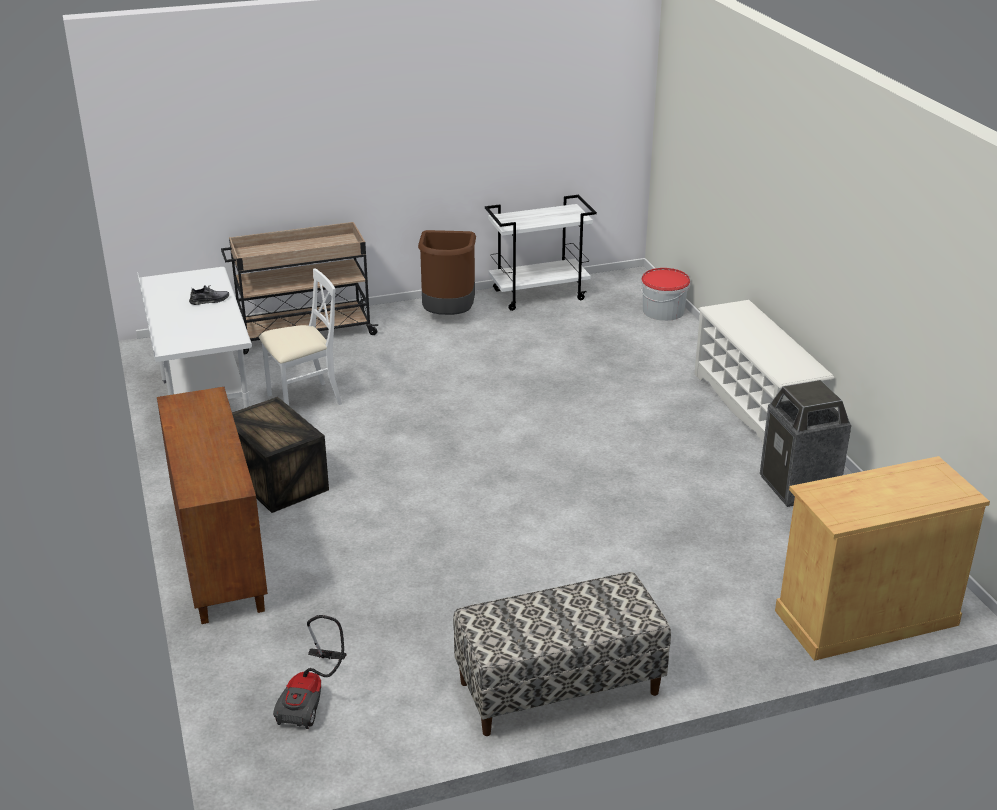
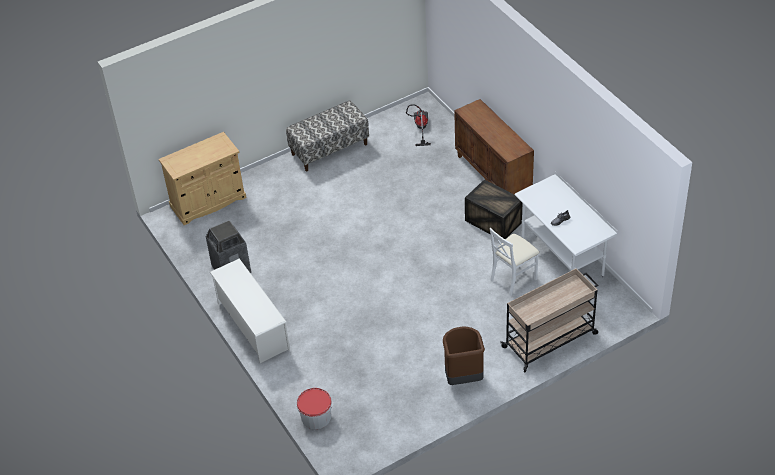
camera: 170 degrees right, 15 degrees up
(539, 294) = (408, 419): white cart -> none

